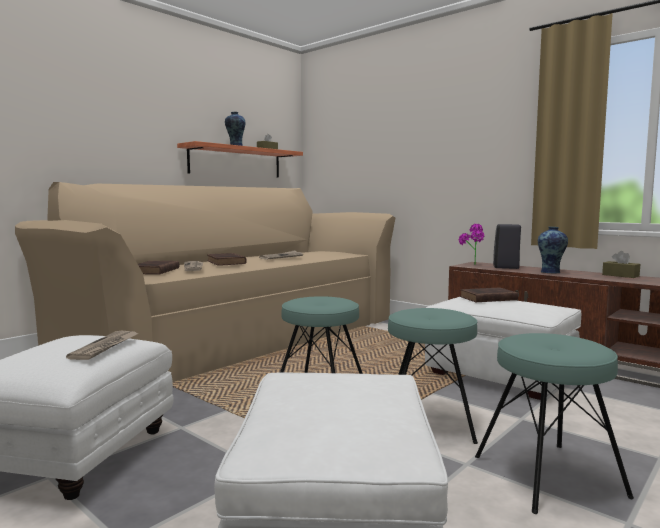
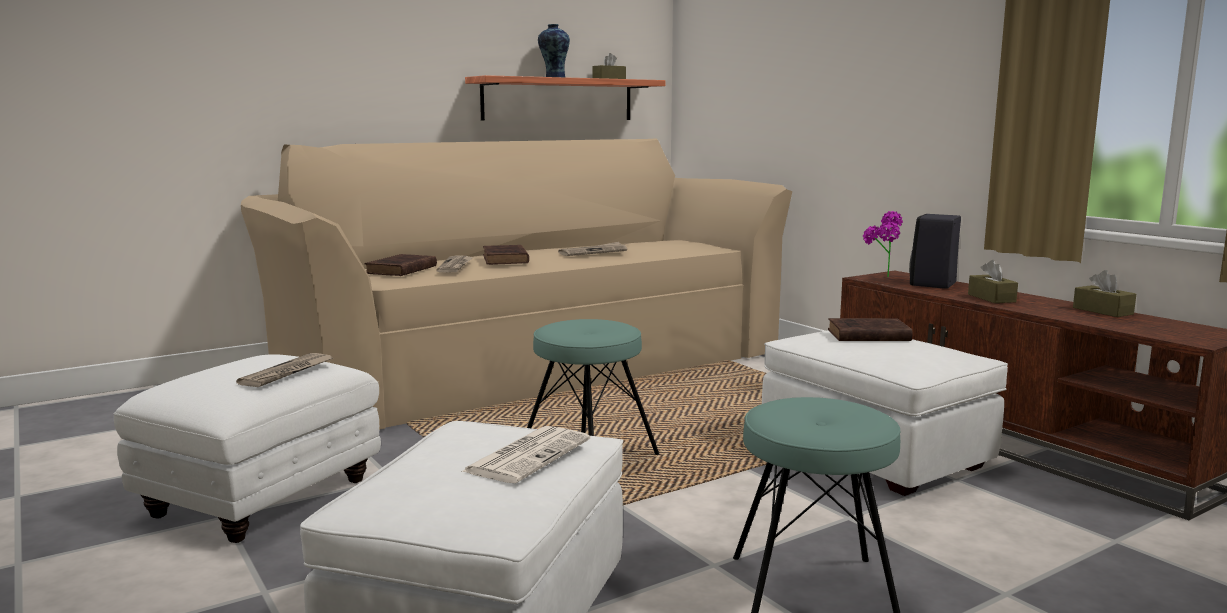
camera: 15 degrees right, 5 degrees up
(366, 392) = (528, 455): none -> newspaper
(429, 421) = (710, 506): turquoise stool -> none
(551, 272) = (991, 298): vase -> brown tissue box

